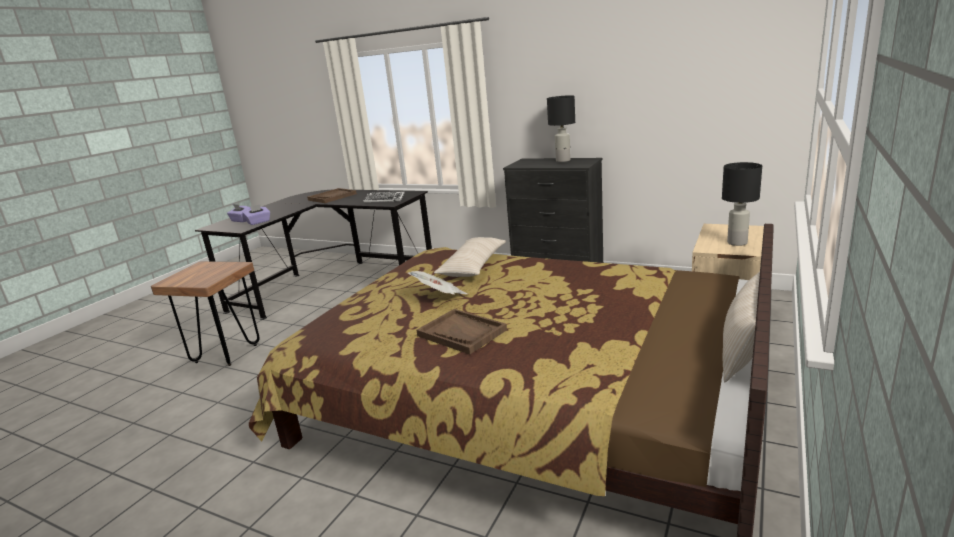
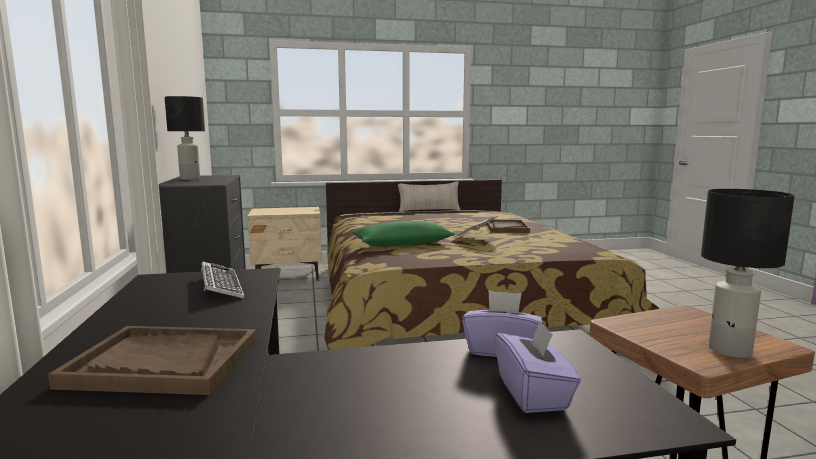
camera: 130 degrees left, 10 degrees down
(473, 266) = (403, 244): beige pillow -> green pillow
(736, 243) = (295, 210): black table lamp -> black table lamp (730, 351)

